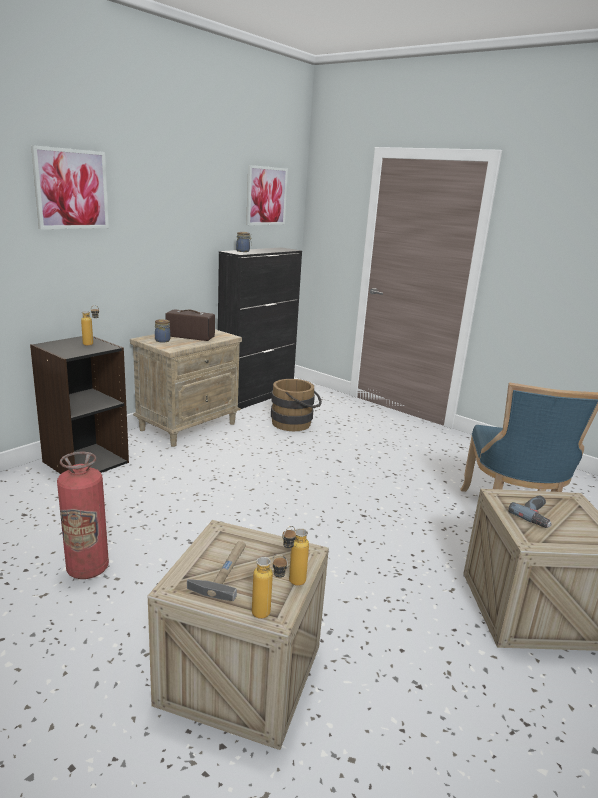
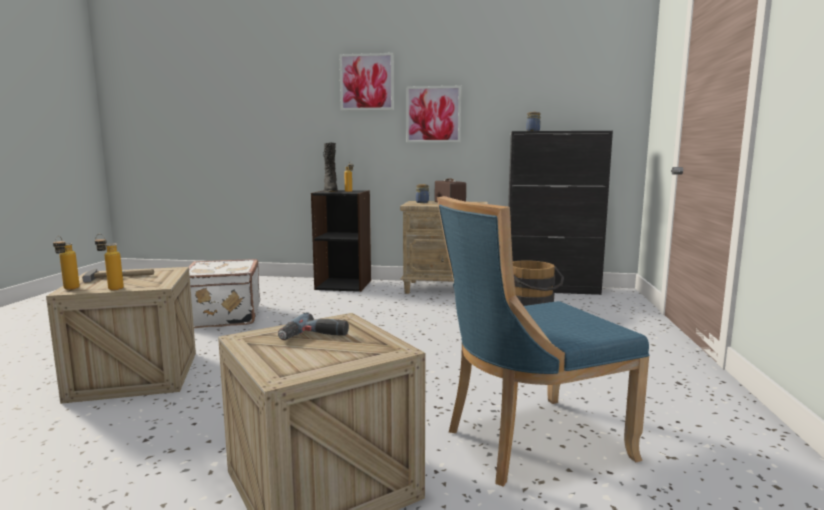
camera: 60 degrees right, 10 degrees down
(62, 348) = (330, 191): none -> black boot
(87, 569) = (222, 316): fire extinguisher -> white suitcase
(266, 196) = (582, 77): picture -> picture (433, 114)

